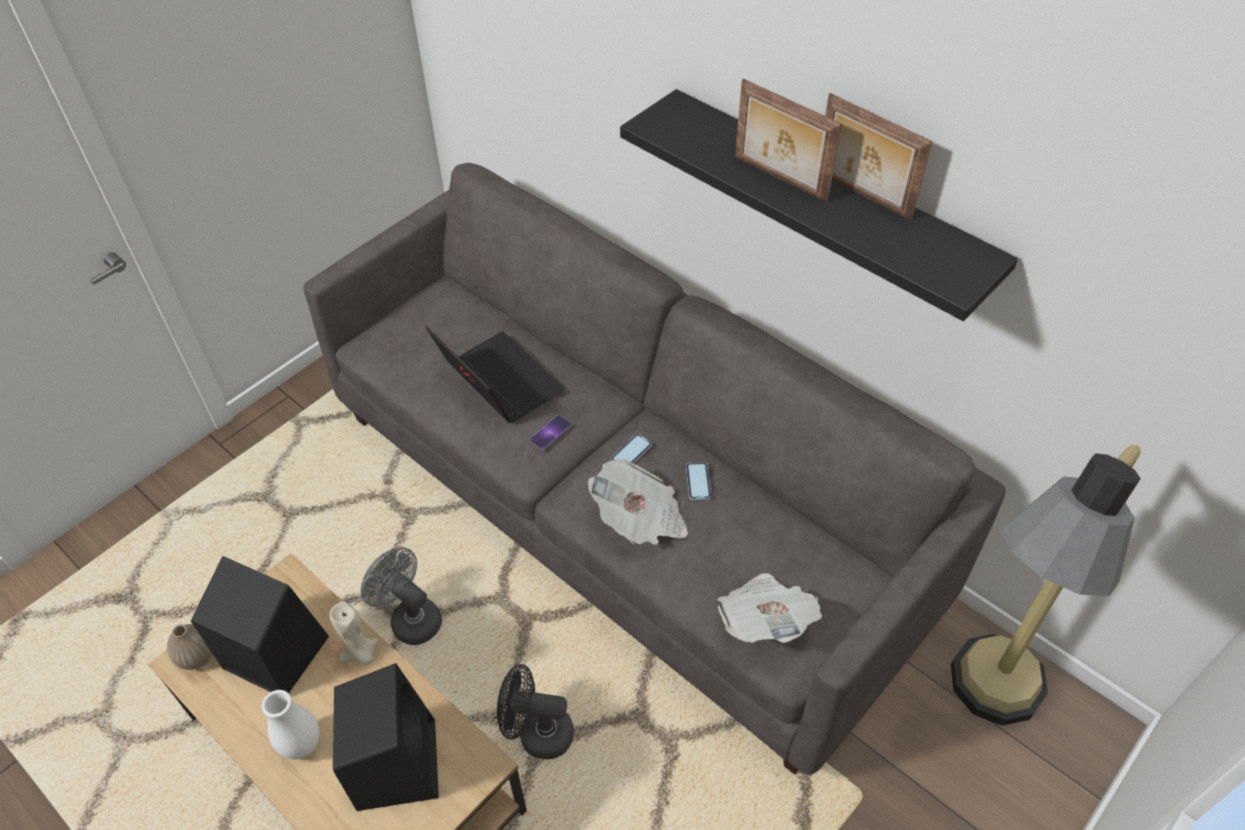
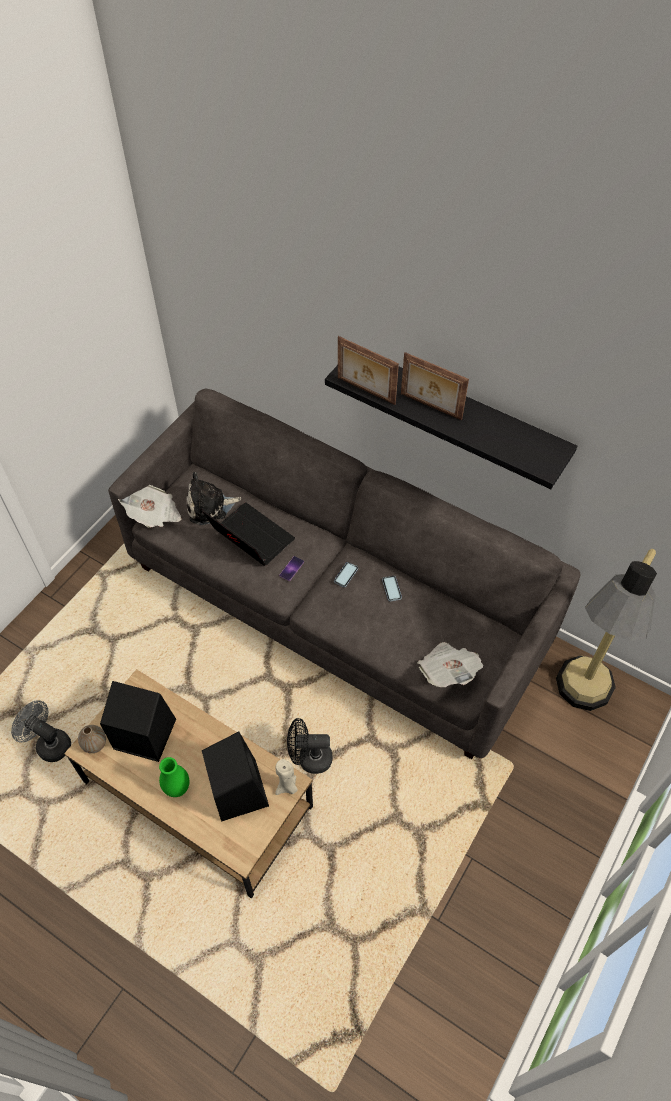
camera: 10 degrees left, 5 degrees up
(302, 746) = (177, 788): white vase -> green vase
(361, 654) = (199, 727): beige candle -> beige candle (287, 787)
(410, 618) = (211, 698): grey fan -> grey fan (49, 743)
(451, 333) = (210, 507): none -> plush toy
(640, 519) = (360, 618): newspaper -> newspaper (153, 514)
(861, 196) = (481, 413): picture frame -> picture frame (365, 391)

